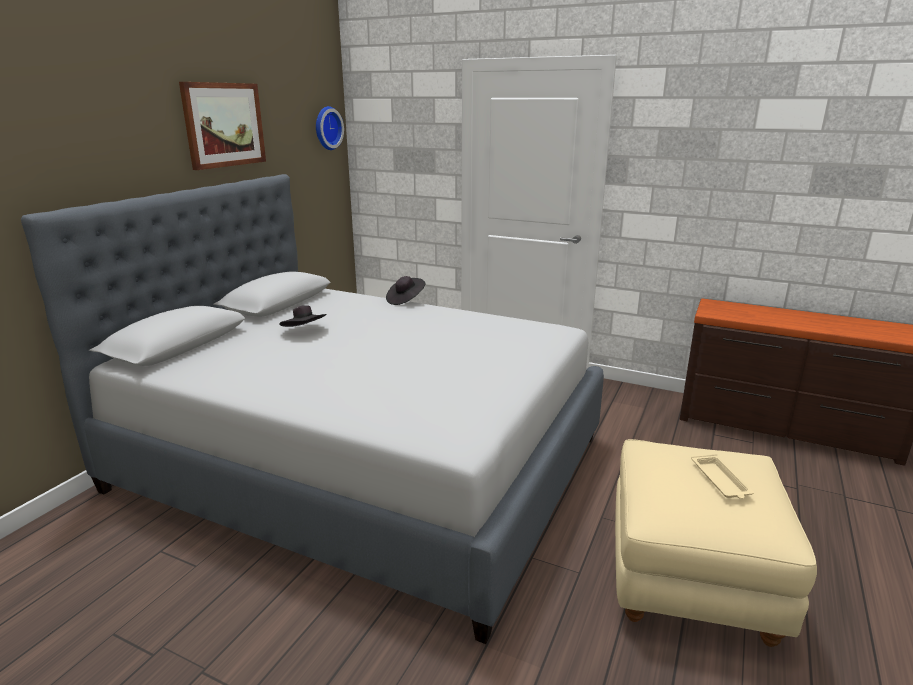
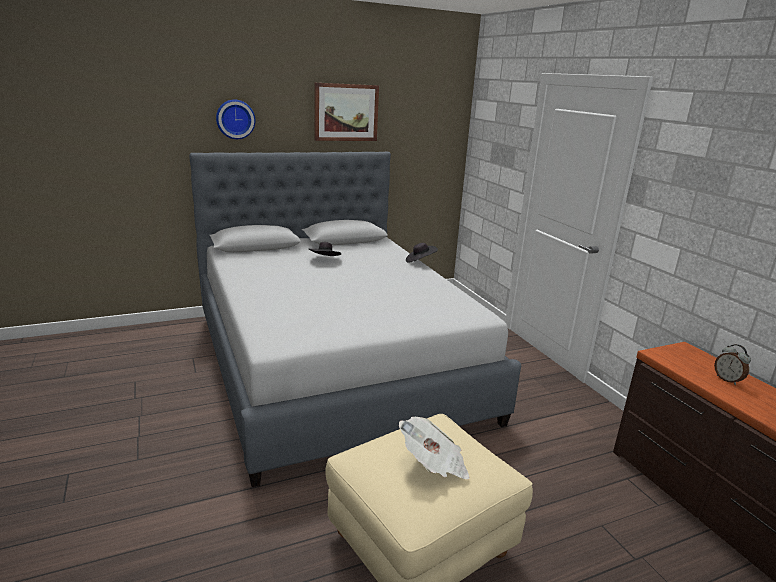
camera: 40 degrees right, 0 degrees up
(326, 128) = (446, 121): wall clock -> wall clock (235, 119)
(720, 480) = (433, 464): beige tray -> newspaper
(770, 315) = (727, 380): none -> alarm clock

